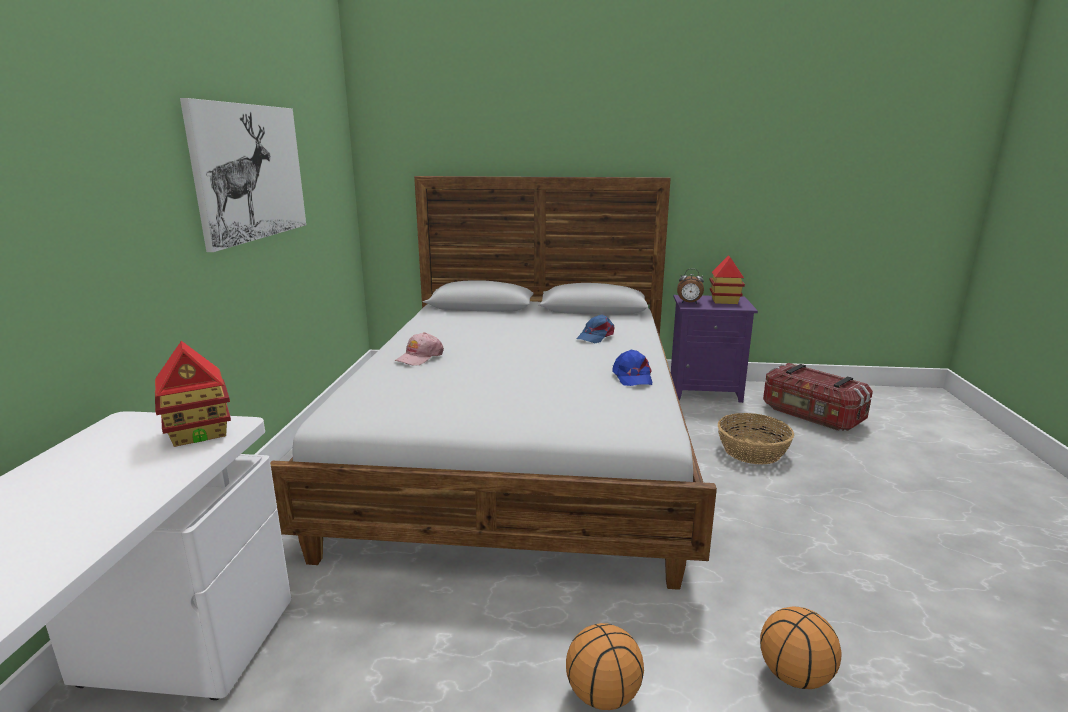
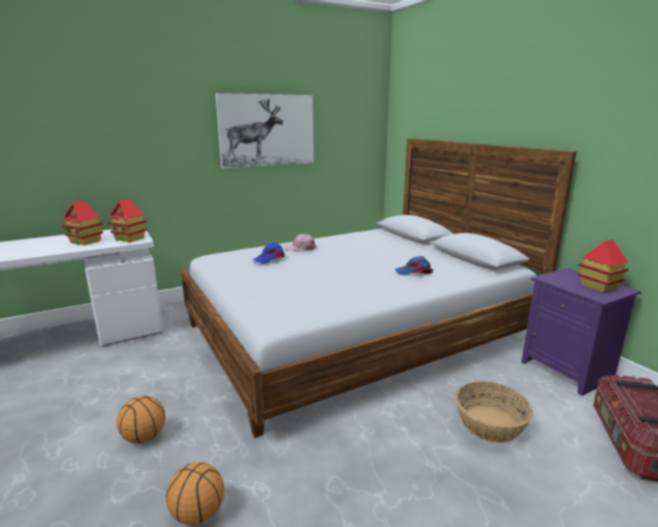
camera: 55 degrees right, 0 degrees up
(109, 478) = (86, 241): none -> toy house
(632, 377) = (353, 297): blue cap -> blue cap (270, 258)
(689, 303) = (555, 276): alarm clock -> none

